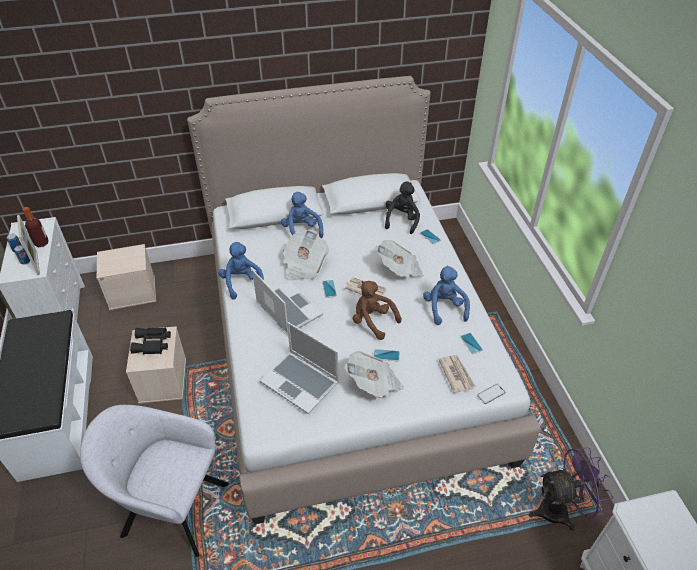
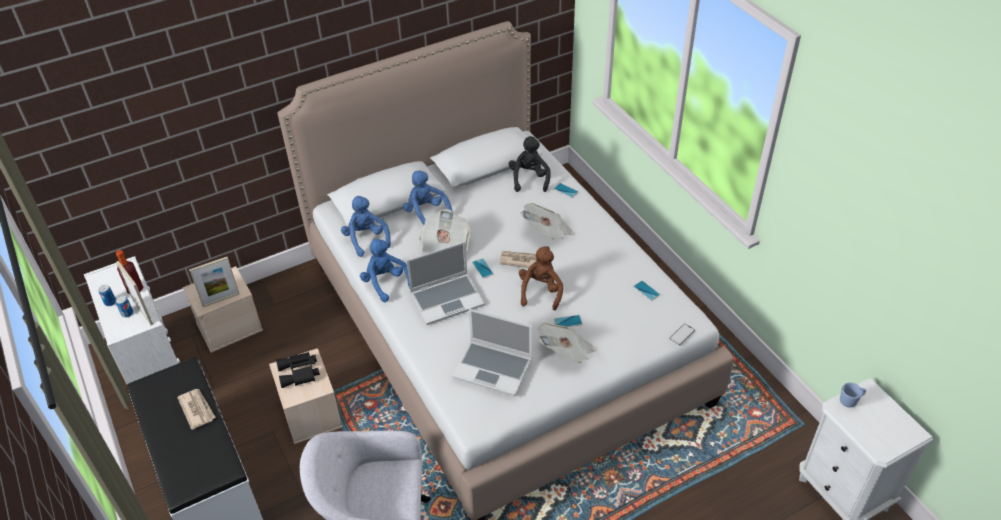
camera: 15 degrees left, 0 degrees up
(120, 268) = (221, 300): none -> picture frame
(287, 309) = (447, 299): laptop -> laptop turned 120 degrees clockwise
(373, 321) = (541, 291): brown plush toy -> brown plush toy turned 75 degrees clockwise
(444, 308) = (607, 262): blue plush toy -> blue plush toy (366, 239)
(456, 374) = (642, 324): newspaper -> newspaper (197, 409)
(560, 510) = (766, 435): purple fan -> none
(646, 510) = (850, 401): none -> blue mug

